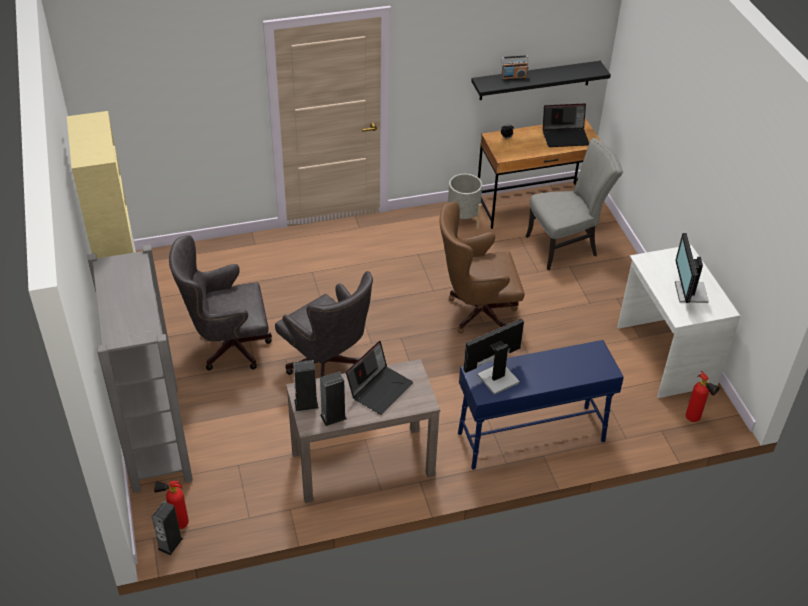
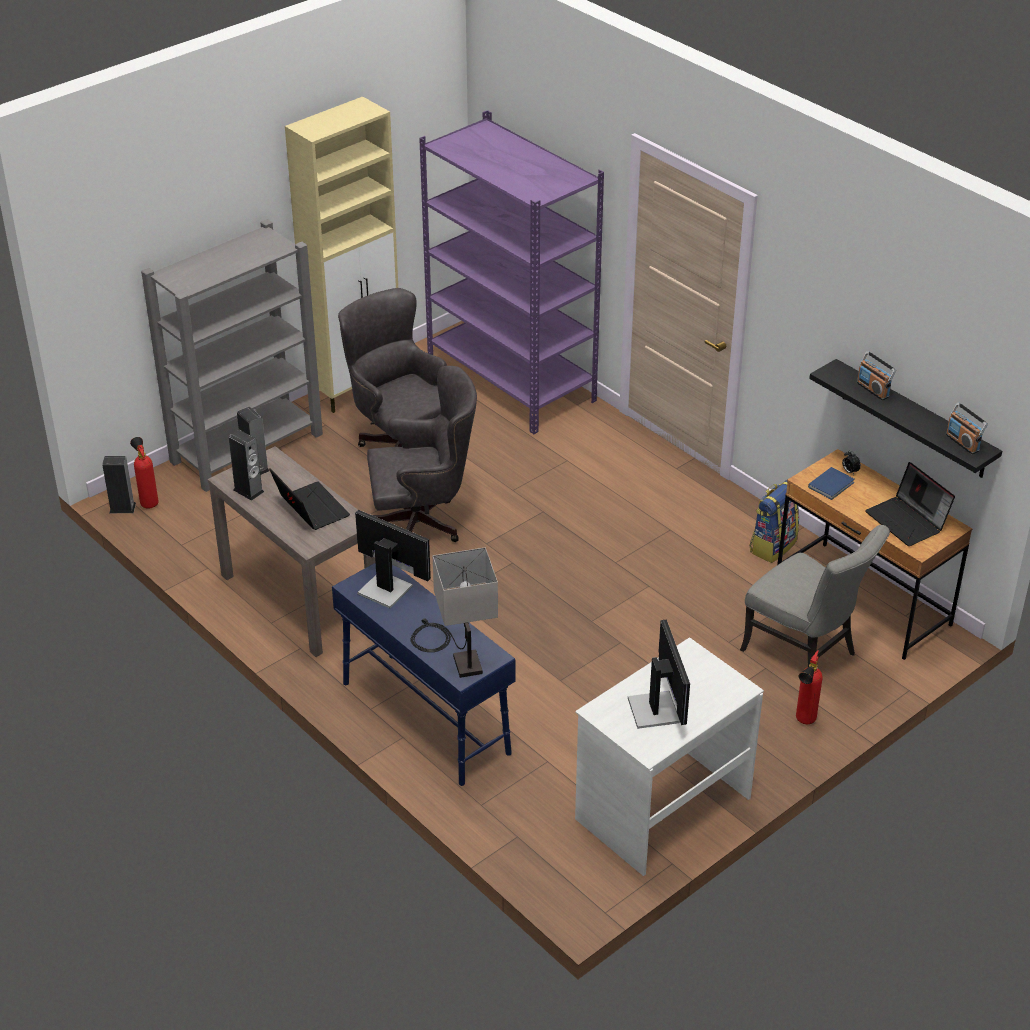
camera: 65 degrees right, 5 degrees down
(201, 265) = (511, 382): none -> purple bookcase
(327, 367) = (423, 524): grey office chair -> grey office chair turned 120 degrees counterclockwise
(380, 388) = (309, 508): laptop -> laptop turned 135 degrees counterclockwise
(463, 219) = (772, 545): grey planter -> backpack
(476, 313) = (603, 610): brown office chair -> none
(514, 148) = (832, 485): none -> blue book
(583, 366) = (453, 652): none -> table lamp
(585, 69) = (962, 442): none -> radio
(689, 293) = (655, 709): monitor -> monitor turned 105 degrees clockwise
(695, 420) = (560, 866): fire extinguisher -> fire extinguisher (803, 722)

